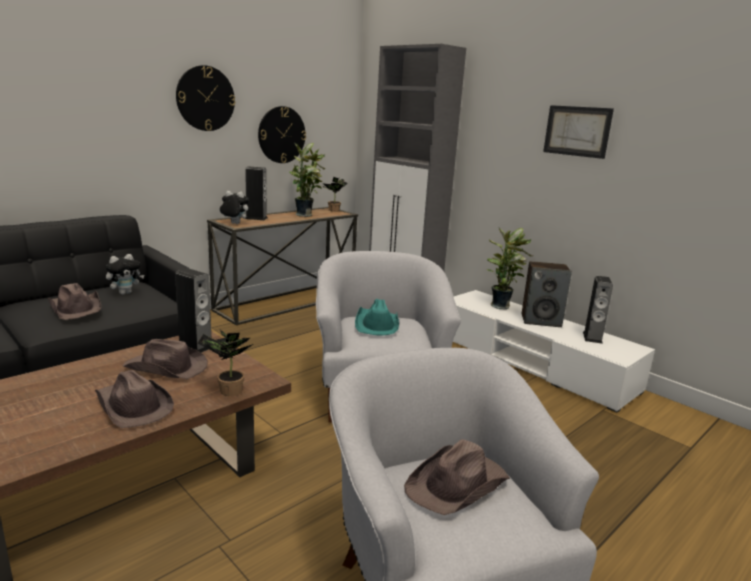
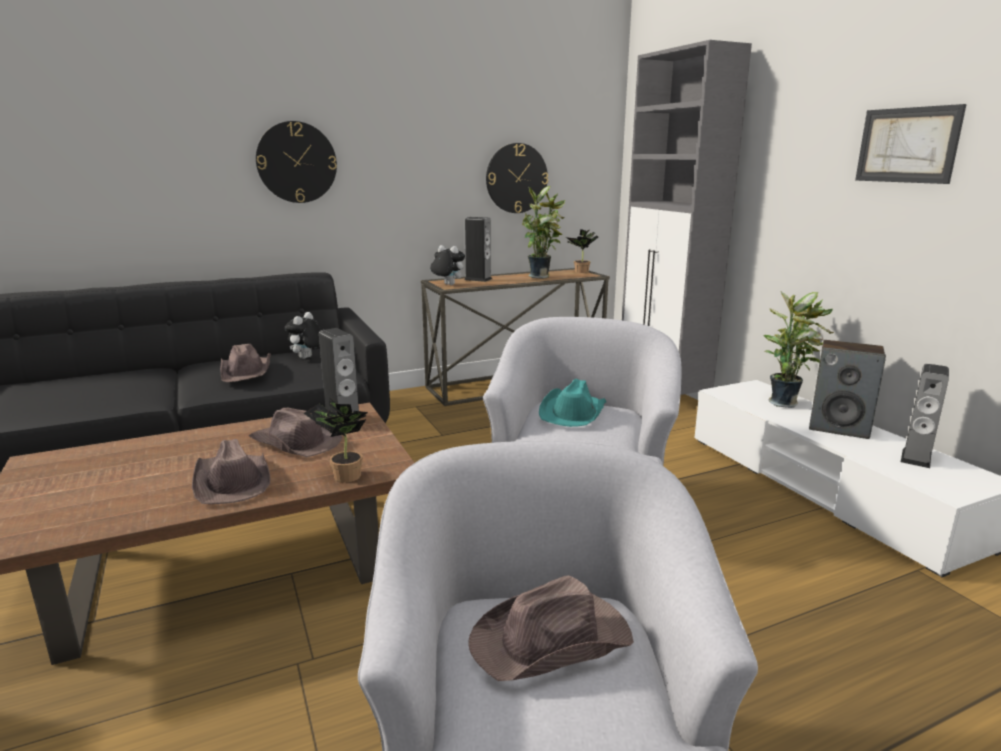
camera: 20 degrees right, 0 degrees up
(125, 293) = (307, 358): plush toy -> plush toy turned 135 degrees clockwise
(205, 98) = (420, 137): wall clock -> wall clock (296, 162)

